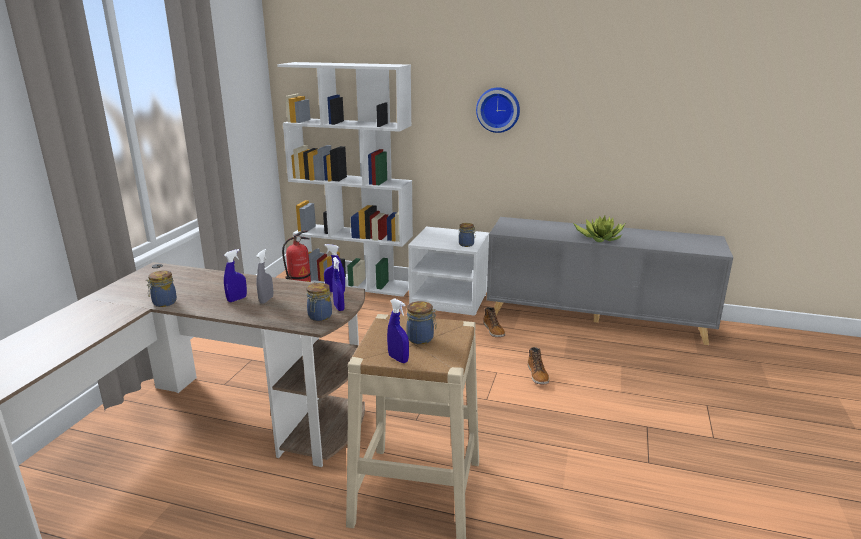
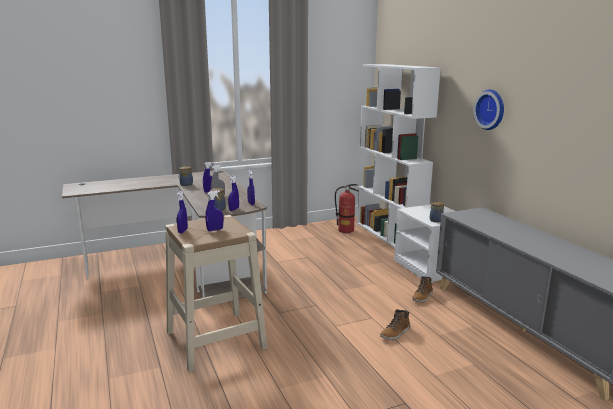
camera: 50 degrees right, 5 degrees down
(421, 339) = (215, 230): jar -> blue spray bottle
(600, 238) = (526, 243): potted plant -> none

